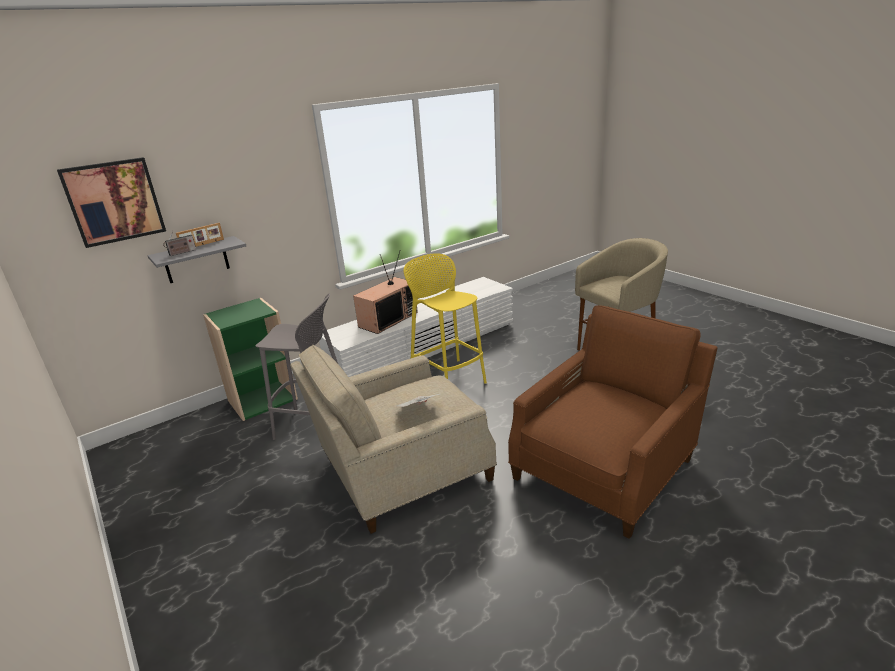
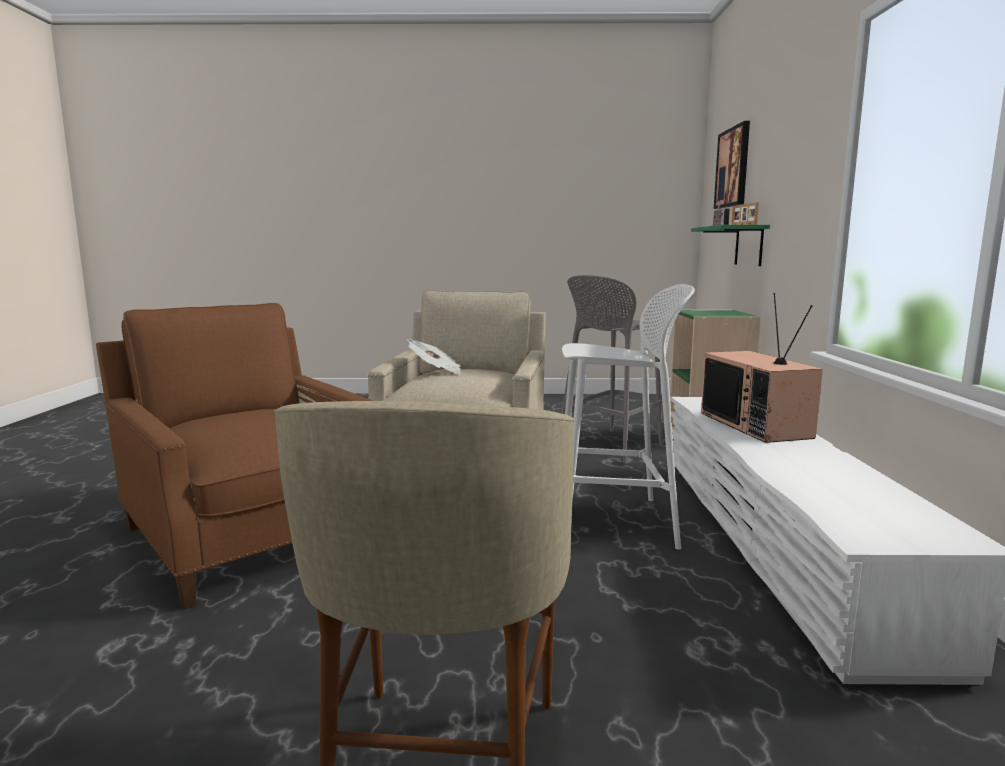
camera: 125 degrees right, 15 degrees down
(196, 260) = (749, 246): grey shelf -> green shelf
(449, 379) = (616, 522): yellow stool -> white stool
(605, 466) = (254, 531): brown armchair -> brown armchair turned 150 degrees clockwise

